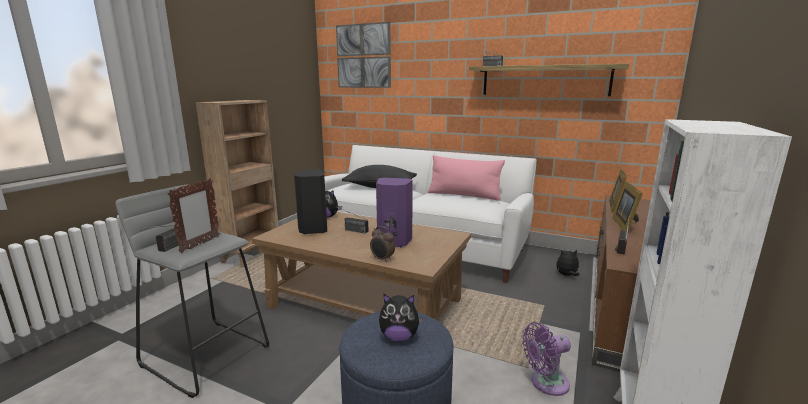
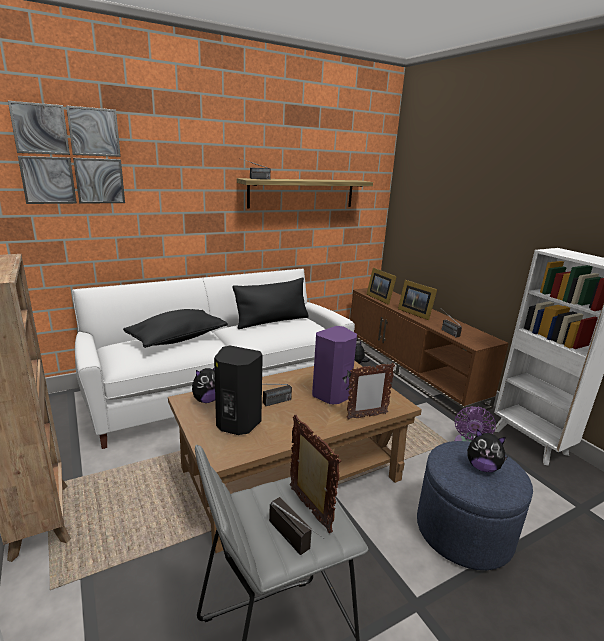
camera: 55 degrees left, 5 degrees up
(382, 259) = (366, 416): alarm clock -> picture frame
(399, 337) = (482, 467): plush toy -> plush toy turned 75 degrees clockwise
(464, 195) = (272, 321): pink pillow -> black pillow

